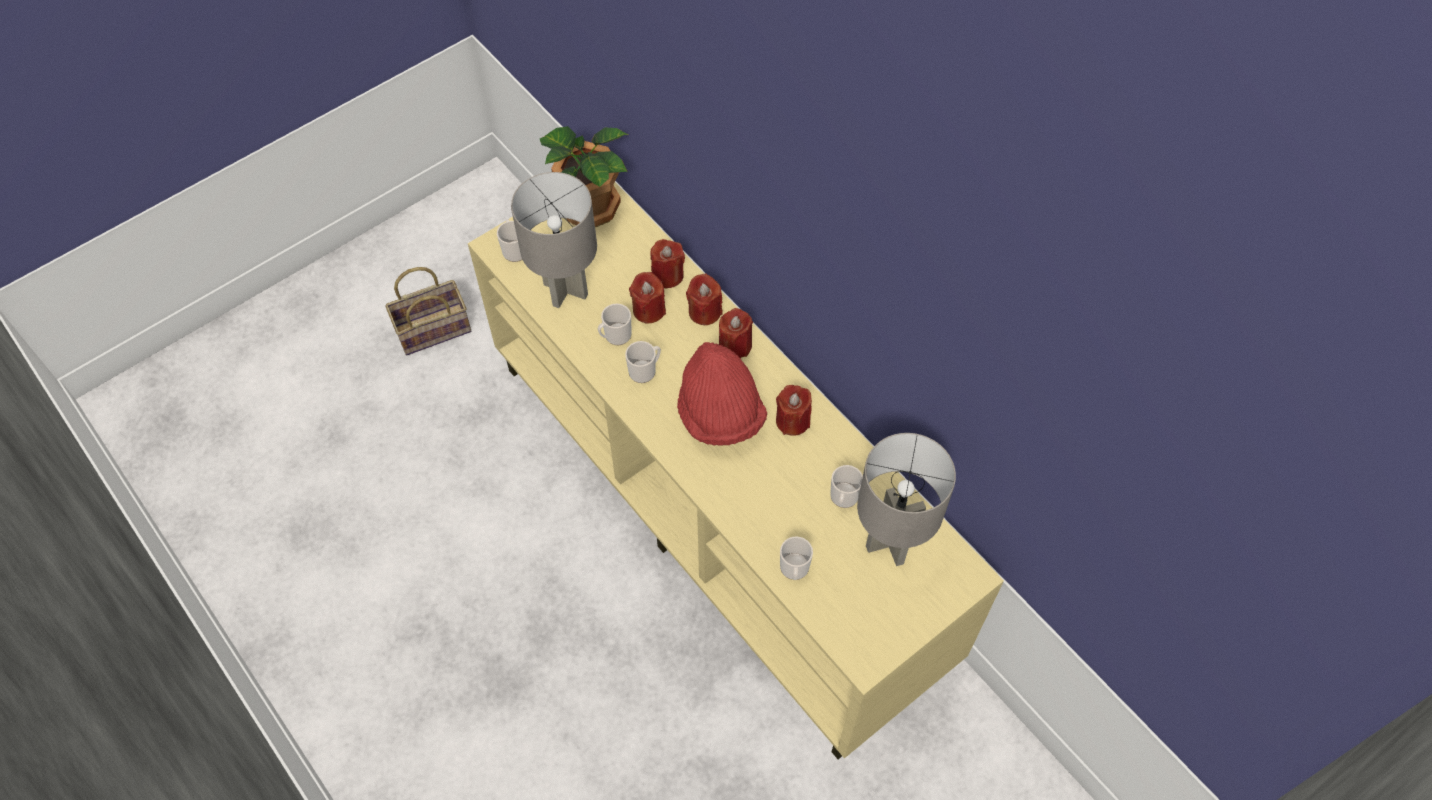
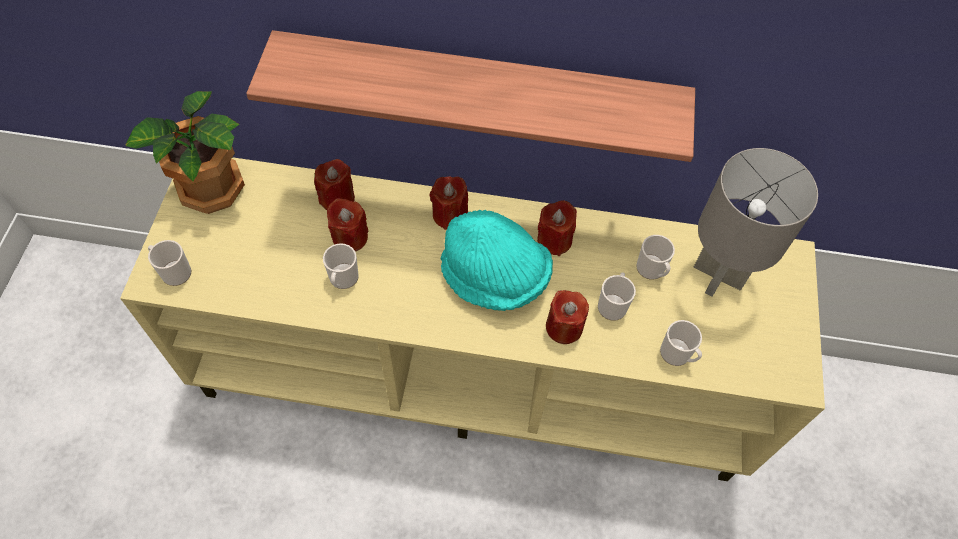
camera: 45 degrees left, 0 degrees up
(434, 328) = (104, 411): basket -> none
(565, 290) = (257, 273): grey table lamp -> none
(645, 370) = (397, 289): mug -> mug (613, 304)
(704, 311) = (398, 206): red candle -> red candle (564, 327)
(720, 414) = (494, 278): red hat -> turquoise hat
(784, 258) = (479, 92): none -> shelf

